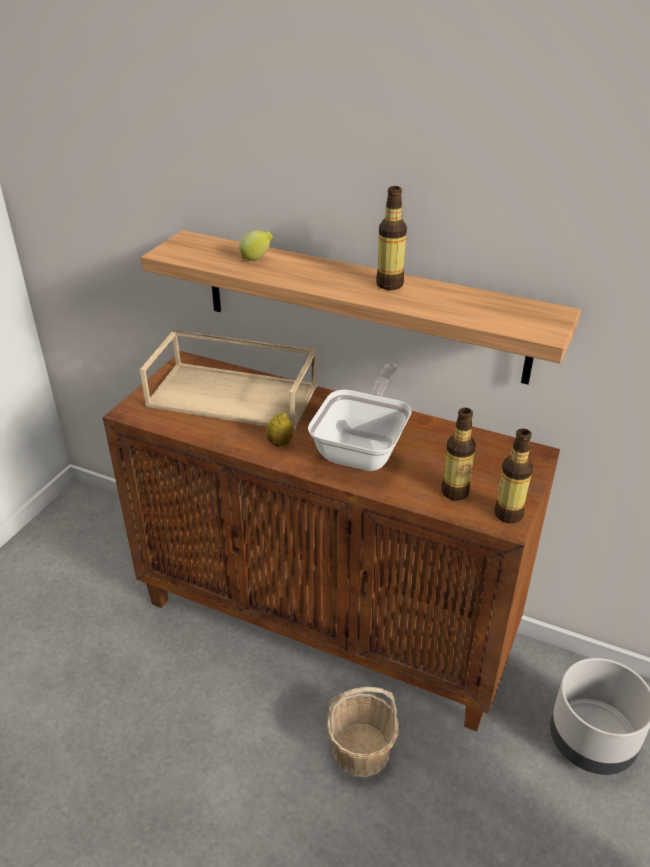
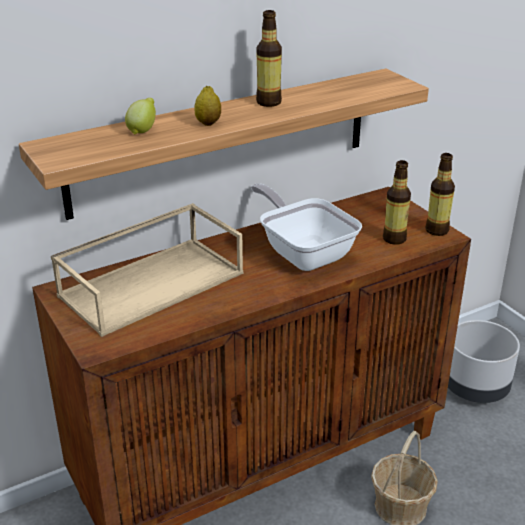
camera: 55 degrees left, 5 degrees down
(280, 443) = (252, 286): lemon -> lemon (208, 123)

